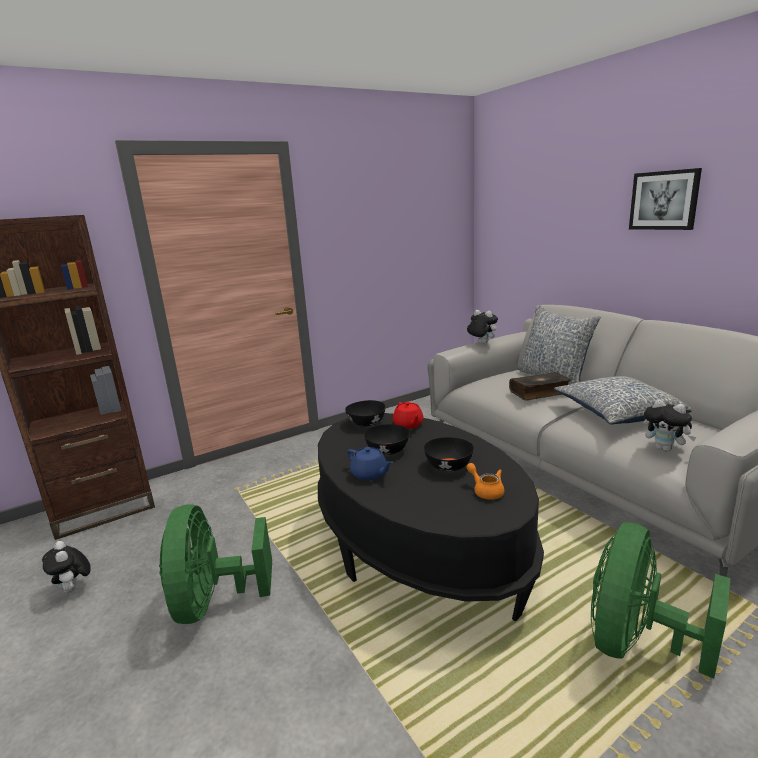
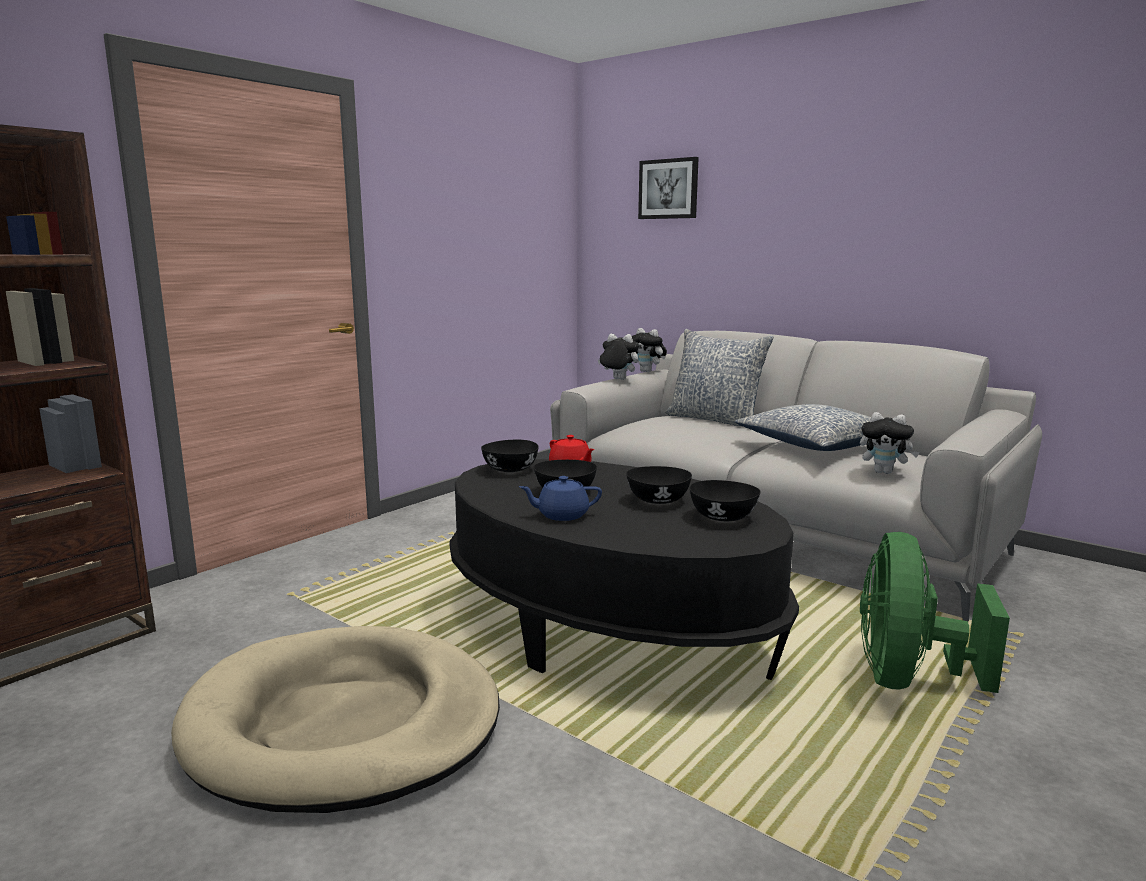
camera: 20 degrees left, 5 degrees down
(74, 589) = (72, 749): plush toy -> plush toy (647, 371)
(214, 601) = (343, 724): green fan -> beige dog bed
(370, 474) = (561, 515): blue teapot -> blue teapot turned 150 degrees clockwise
(486, 491) = (722, 517): orange teapot -> black bowl
(539, 392) = (711, 432): book -> none
(664, 200) = (833, 200): picture -> picture (668, 189)

